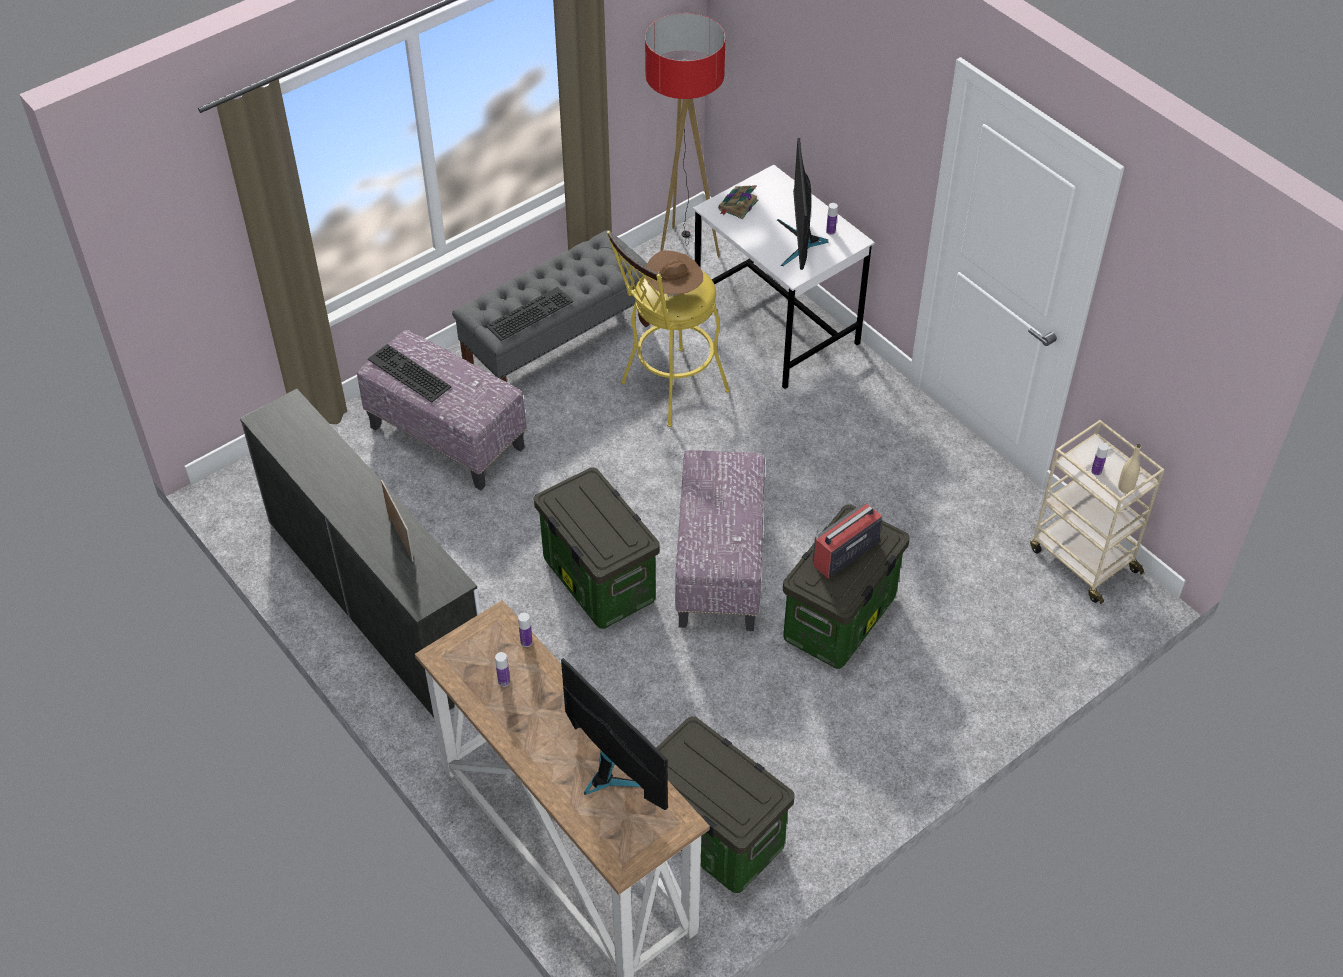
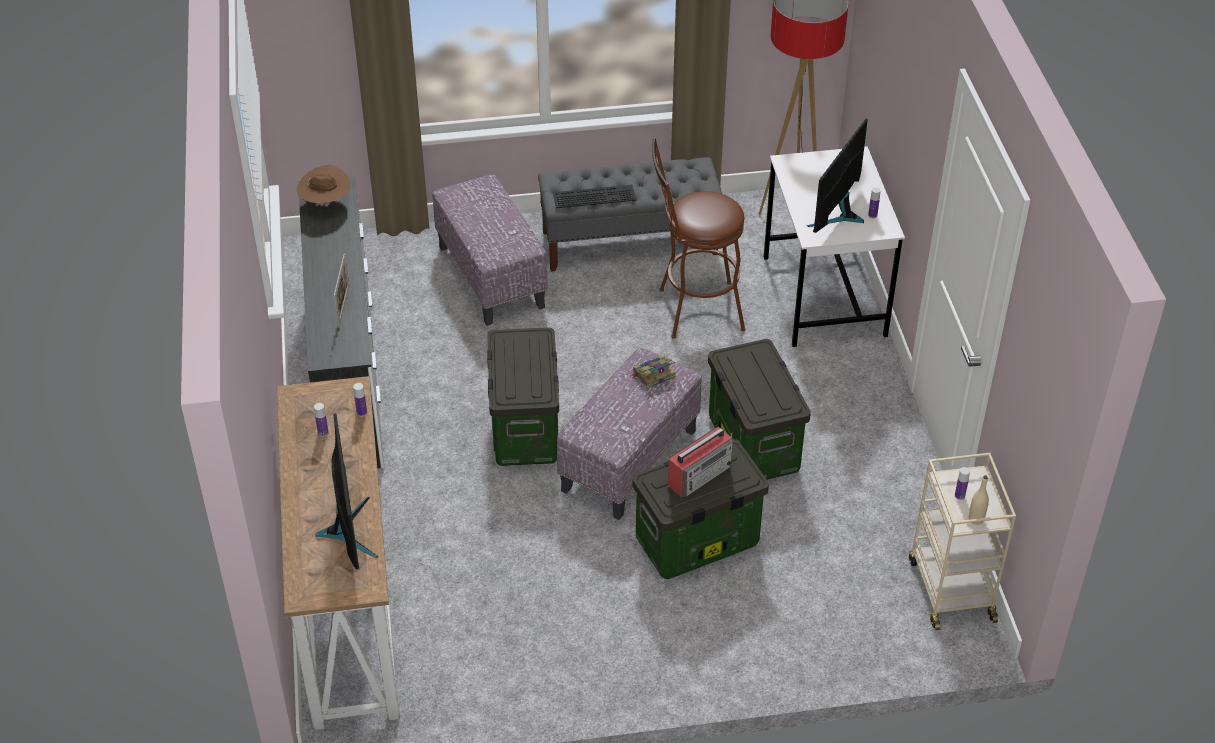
camera: 30 degrees right, 5 degrees down
(407, 373) = (466, 205): keyboard -> none
(667, 390) = (693, 310): yellow stool -> brown stool
(674, 291) = (702, 214): brown hat -> brown hat (326, 203)
(711, 835) = (465, 654): storage box -> storage box (751, 444)
(737, 206) = (808, 167): book -> book (653, 374)
(844, 554) = (700, 475): radio -> radio turned 150 degrees clockwise

